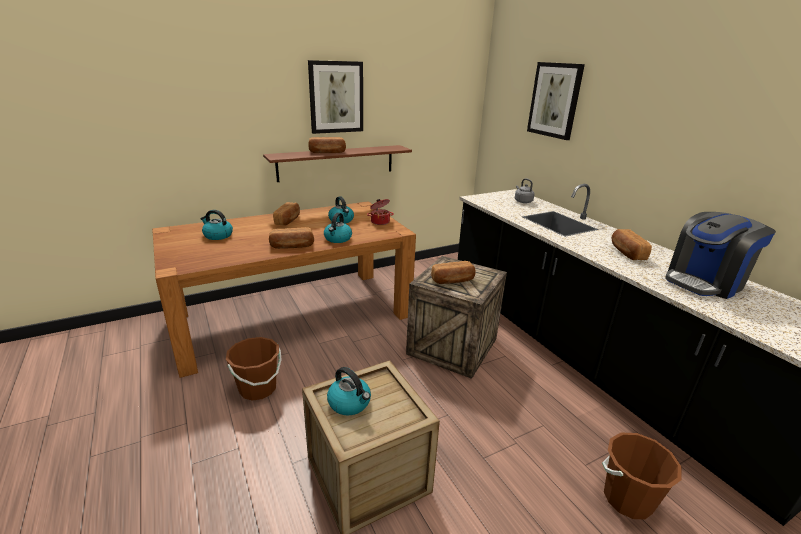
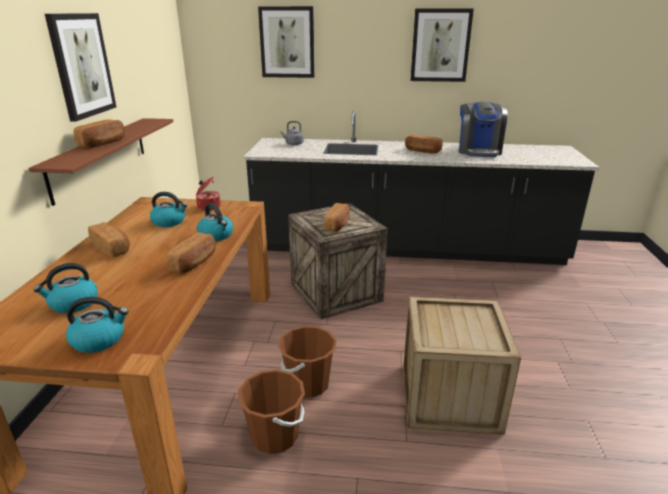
camera: 55 degrees left, 0 degrees up
(350, 403) = (450, 333): kettle -> kettle (99, 339)
(627, 498) = (529, 297): brown bucket -> brown bucket (308, 384)
(717, 126) = (440, 45): none -> picture

